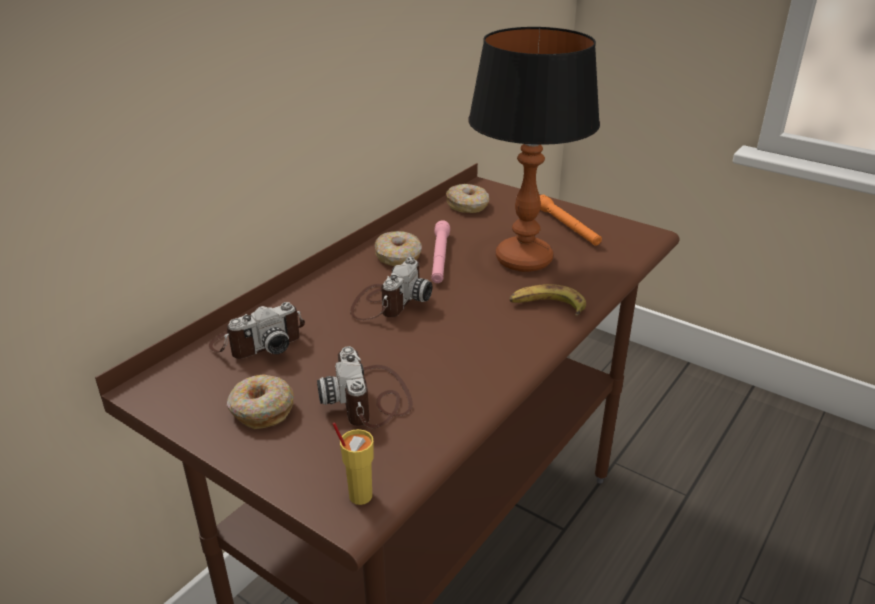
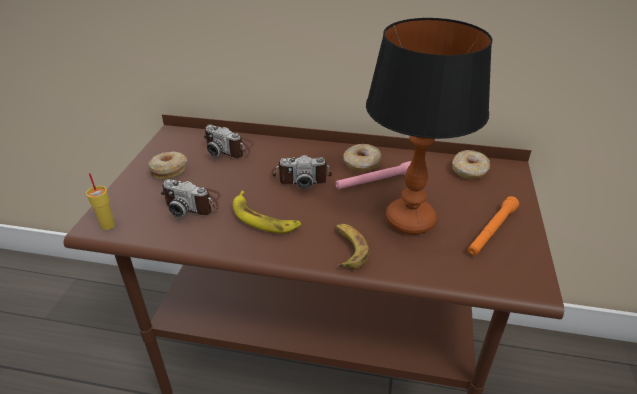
camera: 65 degrees right, 5 degrees up
(371, 399) = (193, 202): camera -> camera turned 120 degrees counterclockwise
(452, 348) = (263, 218): none -> banana

